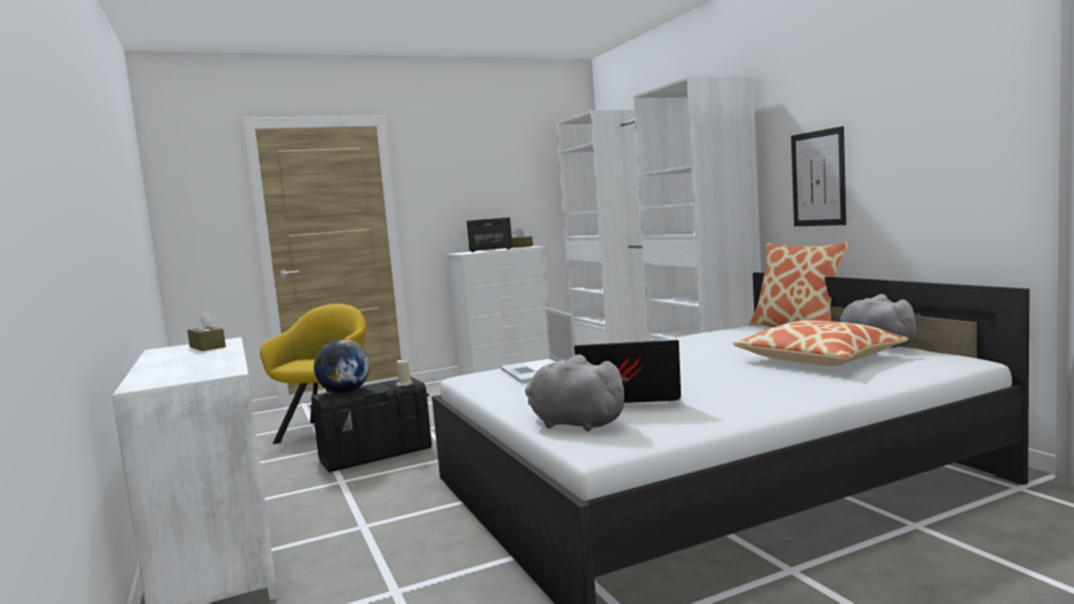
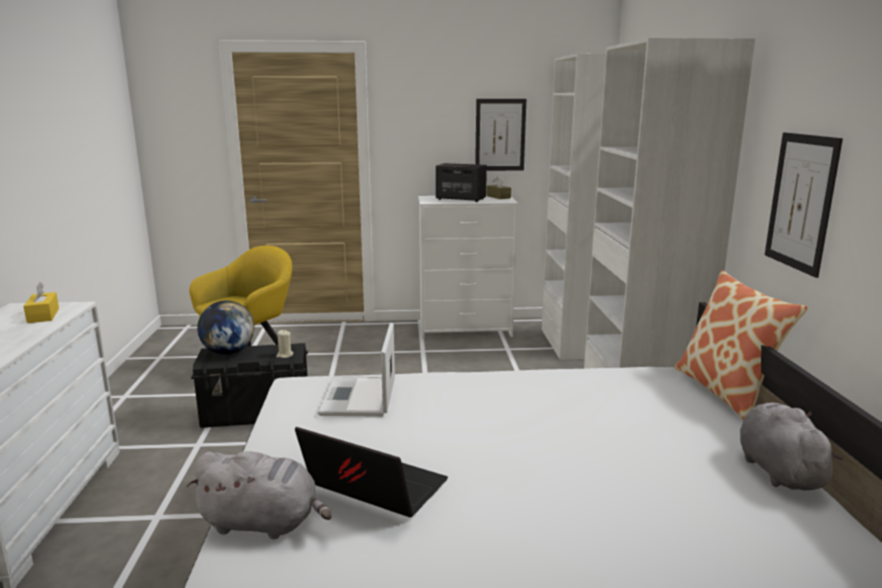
camera: 20 degrees right, 10 degrees up
(207, 347) = (43, 315): brown tissue box -> yellow tissue box
(511, 193) = (500, 135): none -> picture
(573, 423) = (263, 523): grey plush toy -> grey plush toy turned 135 degrees clockwise
(819, 359) = (671, 480): pillow -> none

